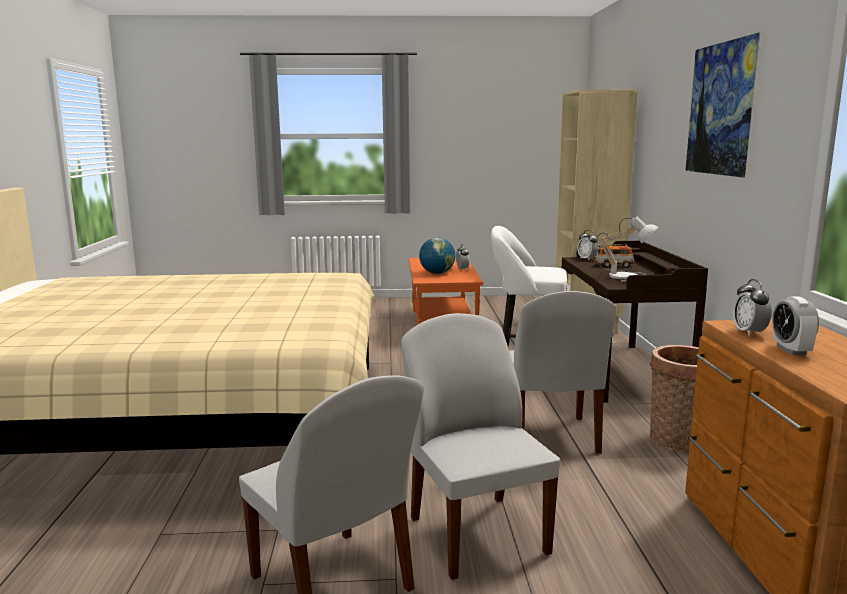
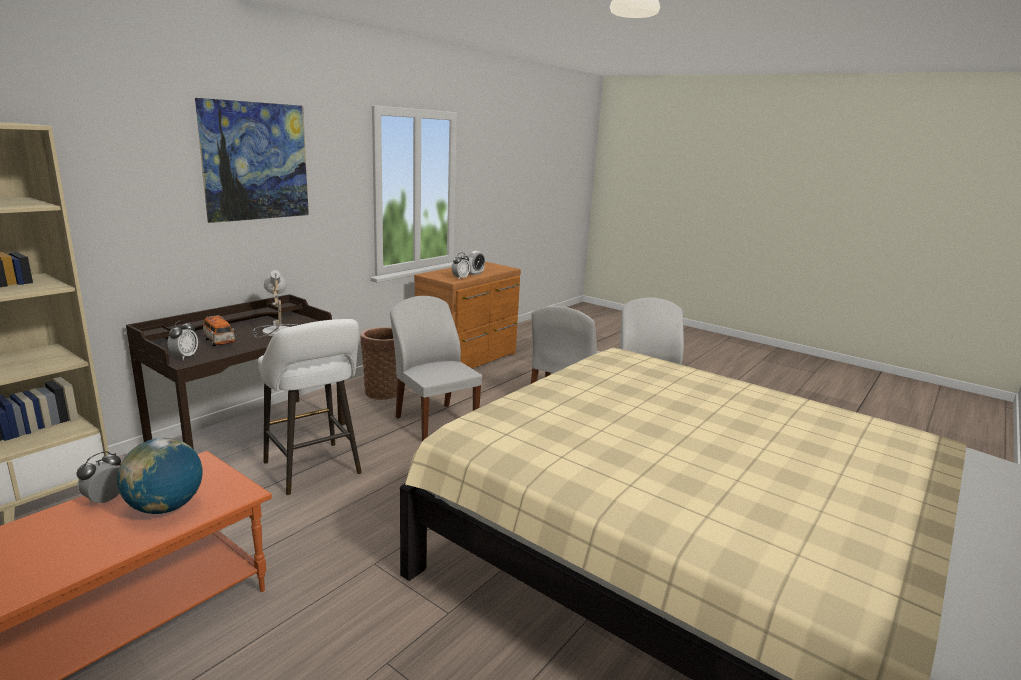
camera: 140 degrees left, 5 degrees up
(551, 437) = (435, 422): white chair -> white chair turned 75 degrees counterclockwise

